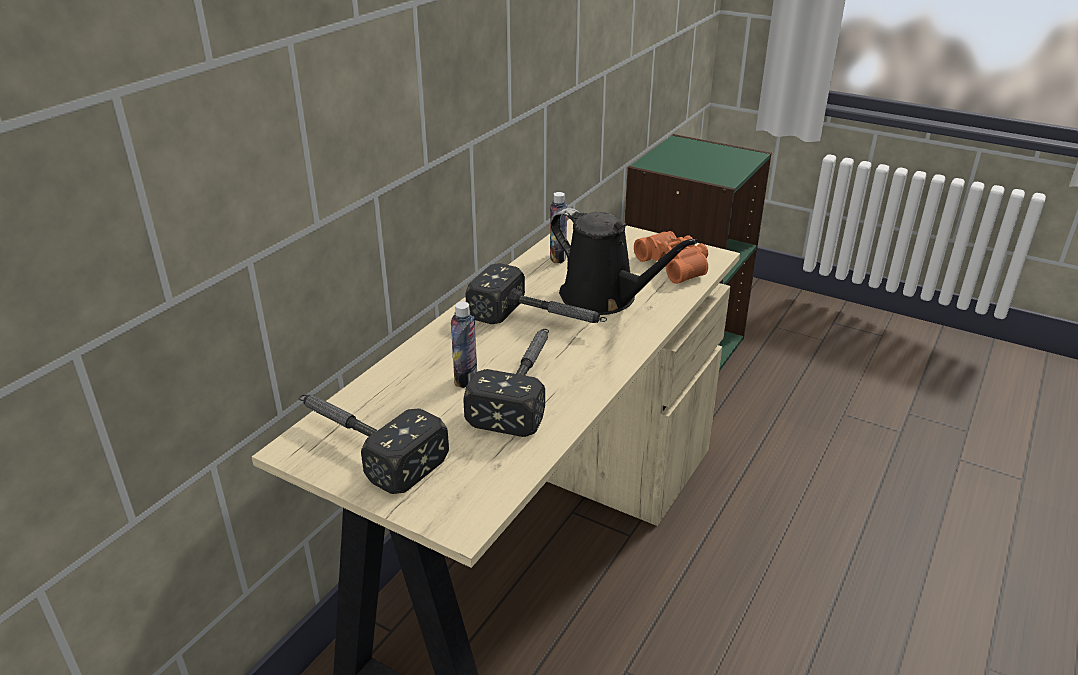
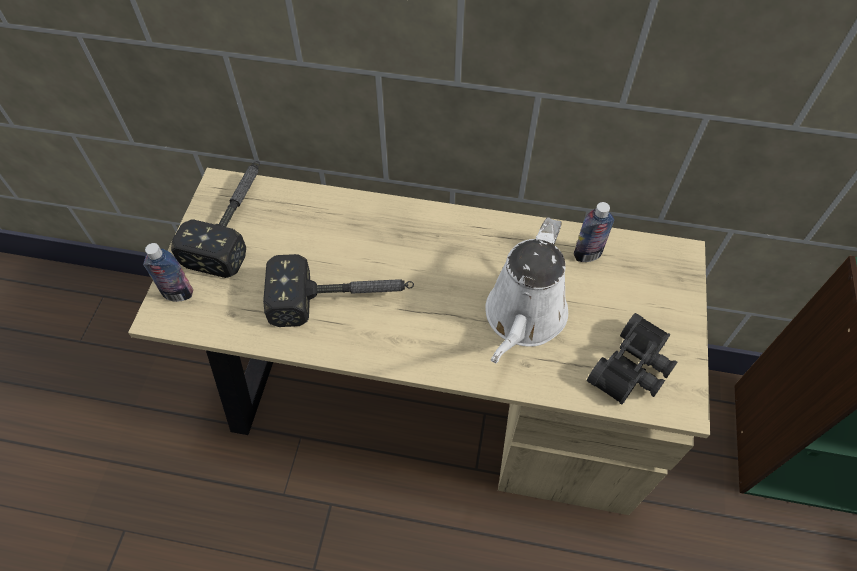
camera: 70 degrees right, 25 degrees up
(466, 379) = (339, 253): bottle -> bottle (178, 294)
(541, 320) = (456, 278): hammer -> none
(604, 298) = (523, 318): black watering can -> white watering can
(675, 265) = (634, 369): orange binoculars -> black binoculars

